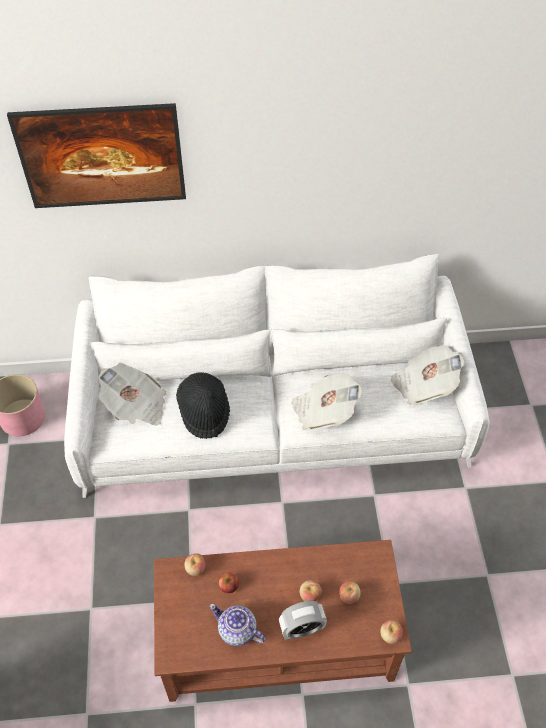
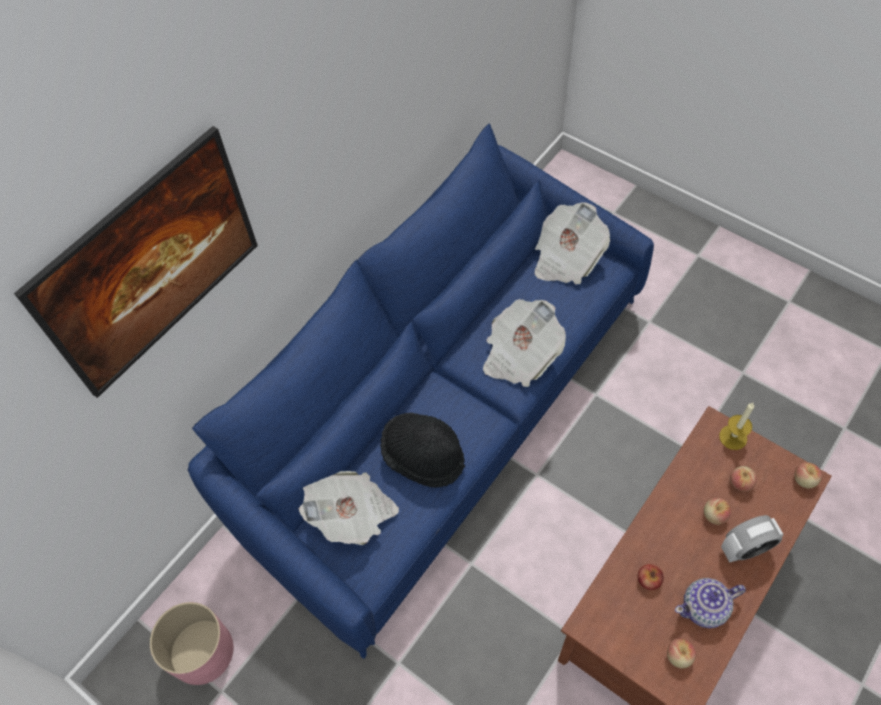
camera: 45 degrees left, 5 degrees up
(195, 568) = (605, 597): apple -> apple (678, 656)
(272, 421) = (442, 415): white sofa -> blue sofa
(302, 629) = (744, 549): alarm clock -> alarm clock turned 45 degrees clockwise
(380, 569) = (733, 437): none -> candle

